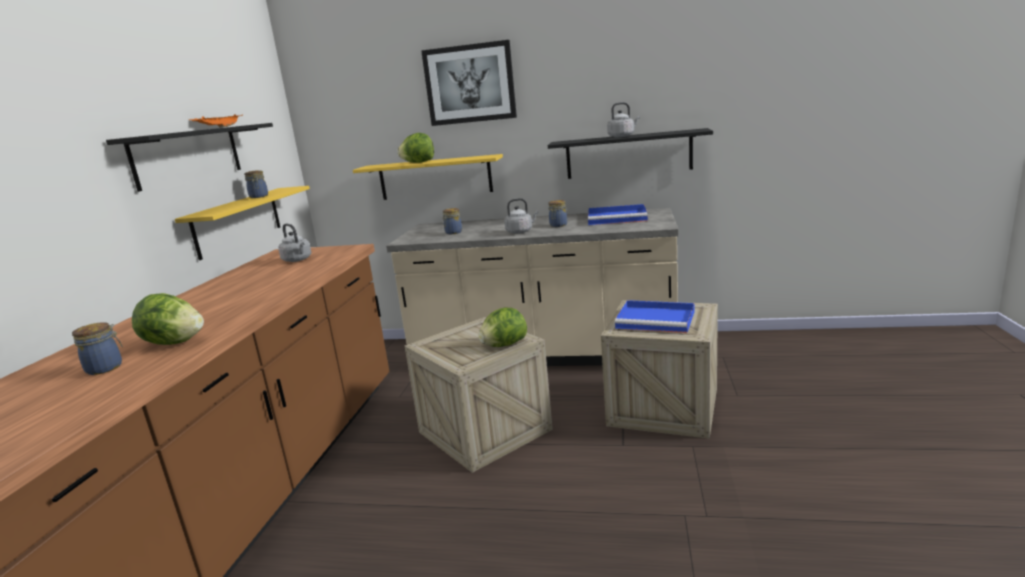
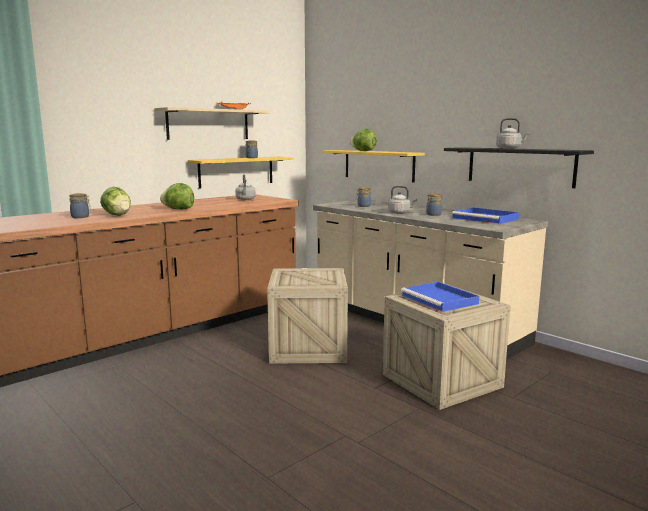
camera: 35 degrees right, 5 degrees down
(188, 156) = (208, 124): black shelf -> beige shelf
(470, 84) = (410, 94): picture -> none
(504, 345) = (319, 283): lettuce -> lettuce (178, 209)

